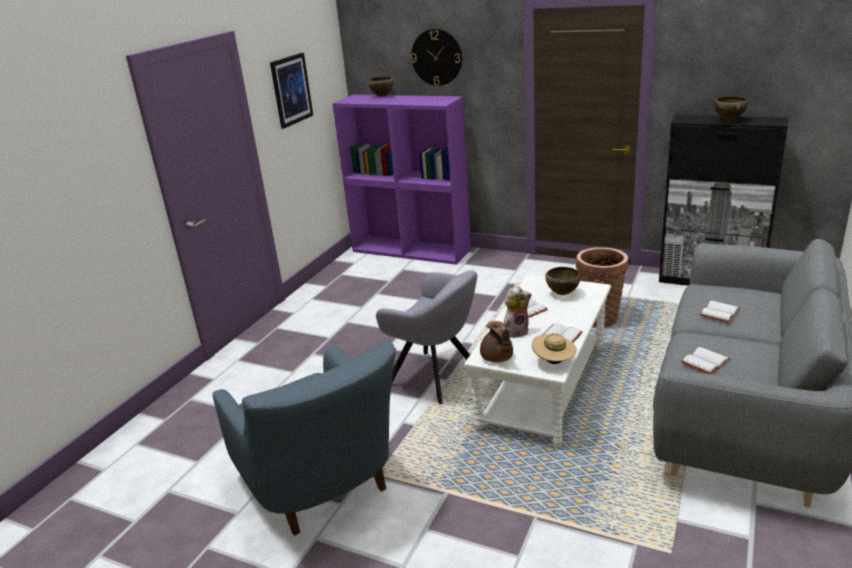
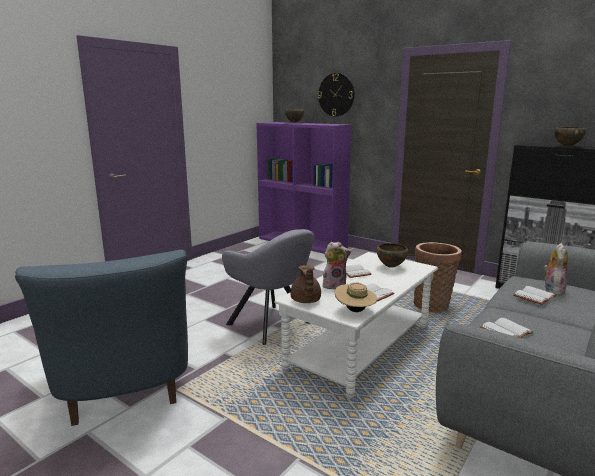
camera: 10 degrees right, 10 degrees down
(291, 90) = (222, 104): picture -> none
(734, 300) = (552, 289): none -> plush toy

